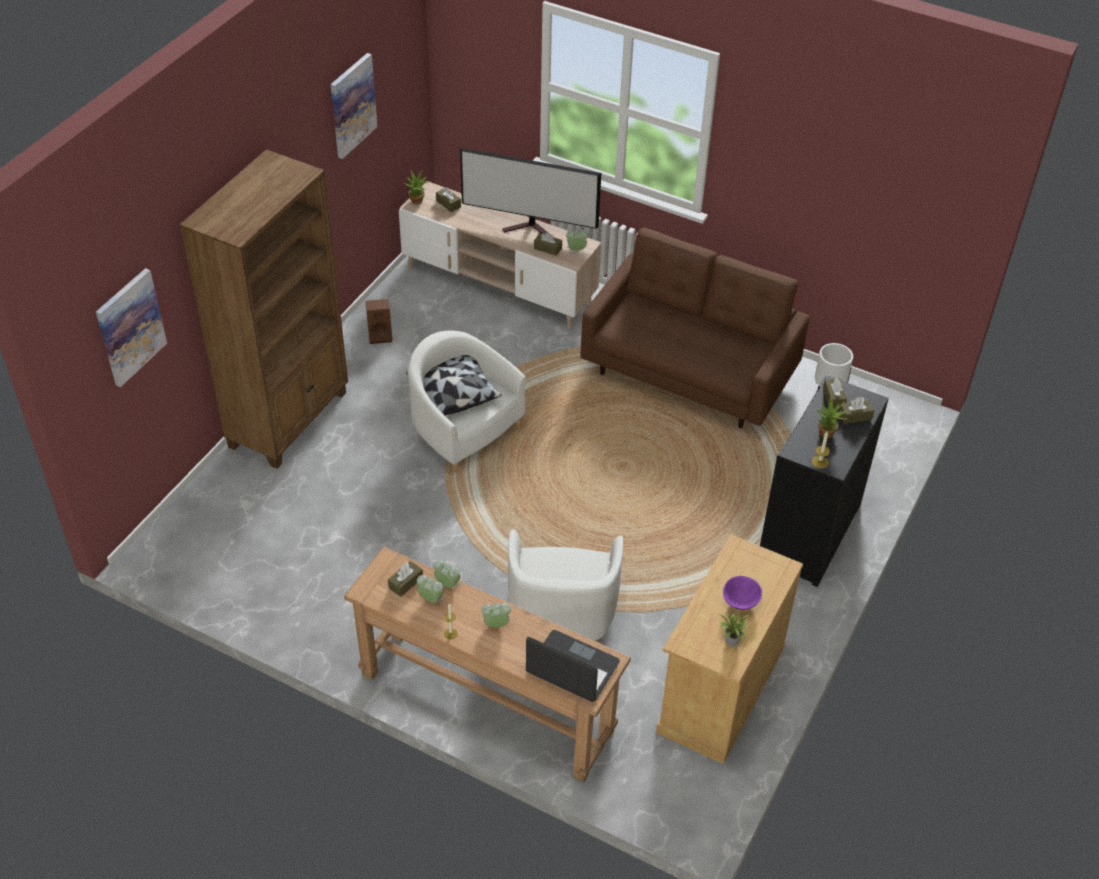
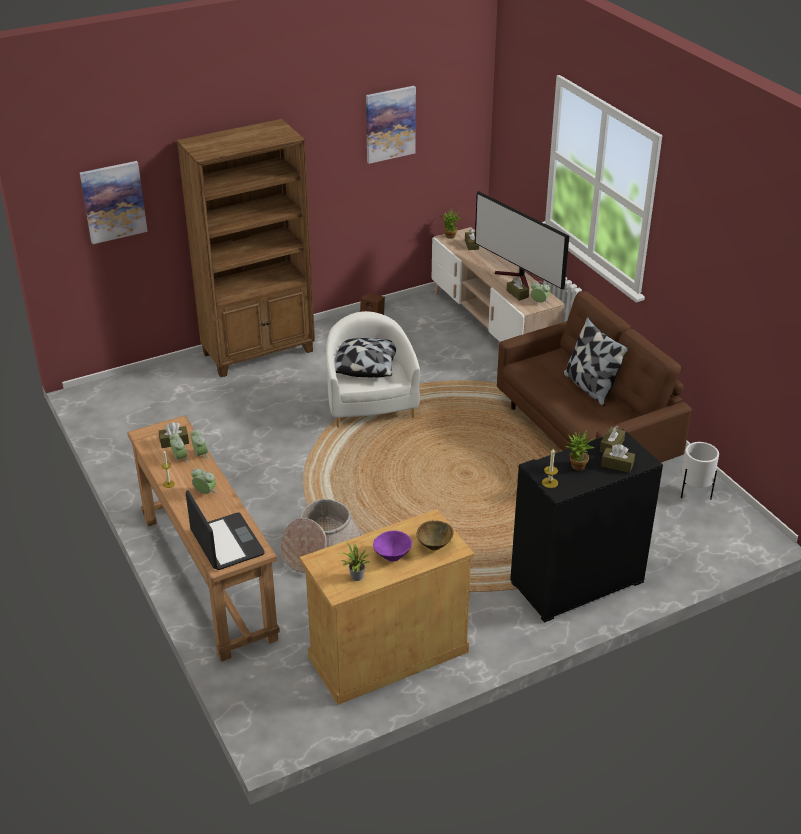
camera: 35 degrees right, 10 degrees down
(562, 615) = (319, 548): white armchair -> basket
(694, 327) = (590, 387): none -> pillow
(764, 573) = (434, 545): none -> brown bowl

